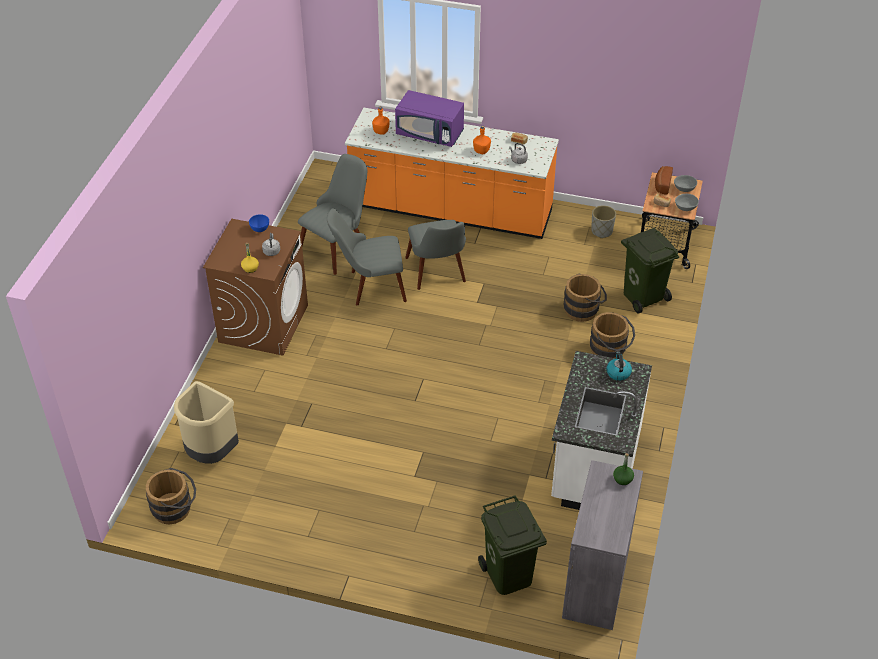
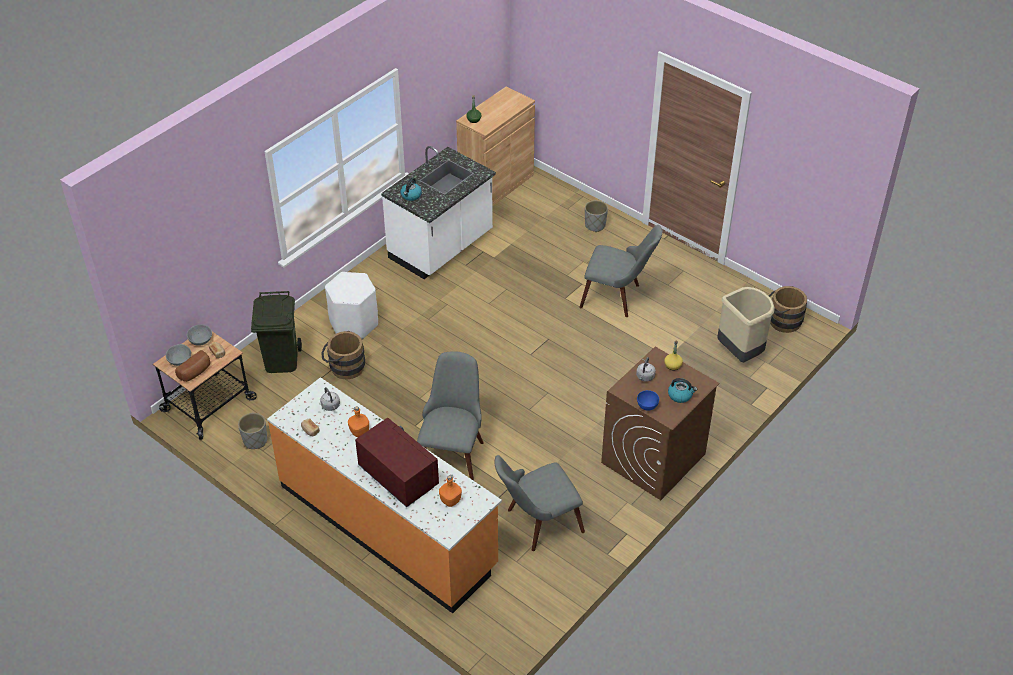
camera: 155 degrees left, 0 degrees up
(234, 246) = (680, 395): none -> kettle
(369, 286) = (529, 462): grey chair -> grey chair (618, 297)
(430, 133) = (397, 476): purple microwave -> red microwave
(440, 564) = (595, 225): none -> grey planter
(508, 575) = (552, 206): green trash can -> none
(596, 582) = (496, 185): grey cabinet -> brown cabinet
(610, 351) = (354, 323): brown bucket -> white stool

